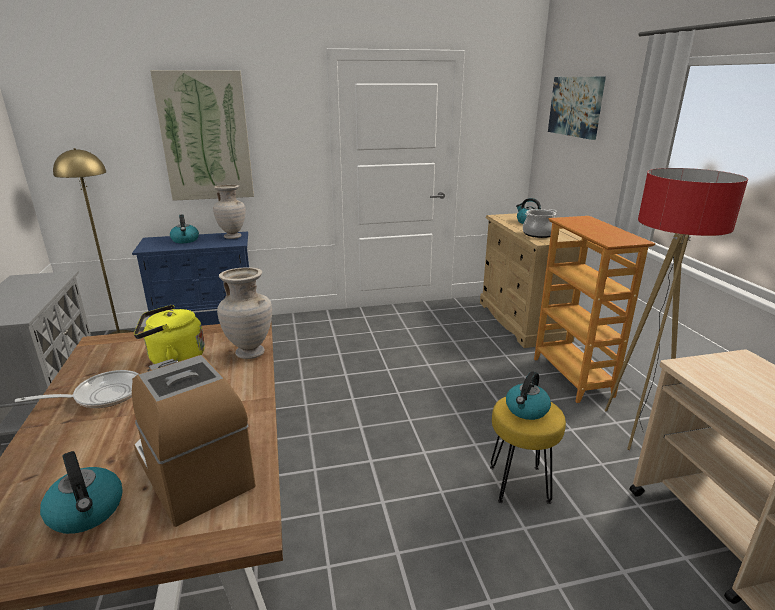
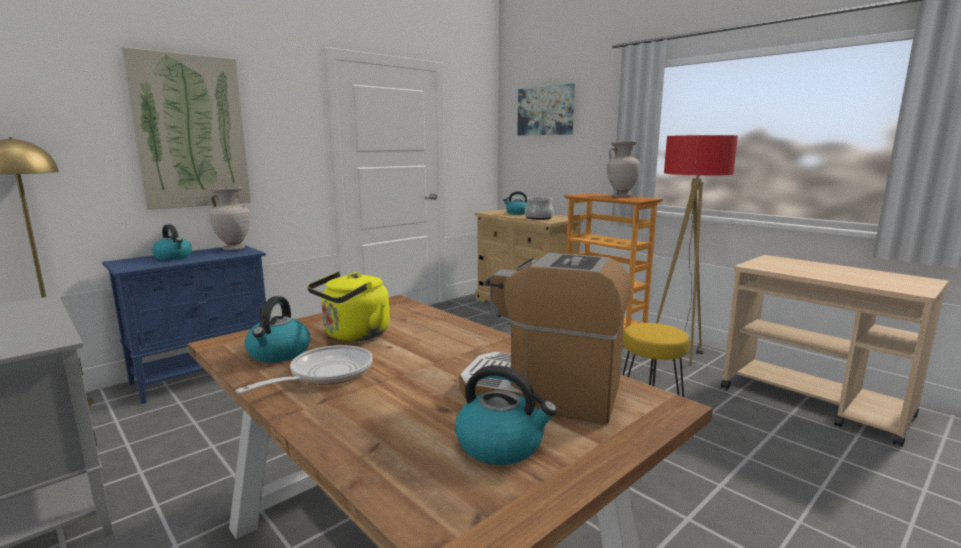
camera: 30 degrees left, 10 degrees down
(250, 353) = (429, 316): beige vase -> beige vase (621, 196)
(526, 410) = (654, 330): kettle -> kettle (279, 353)

